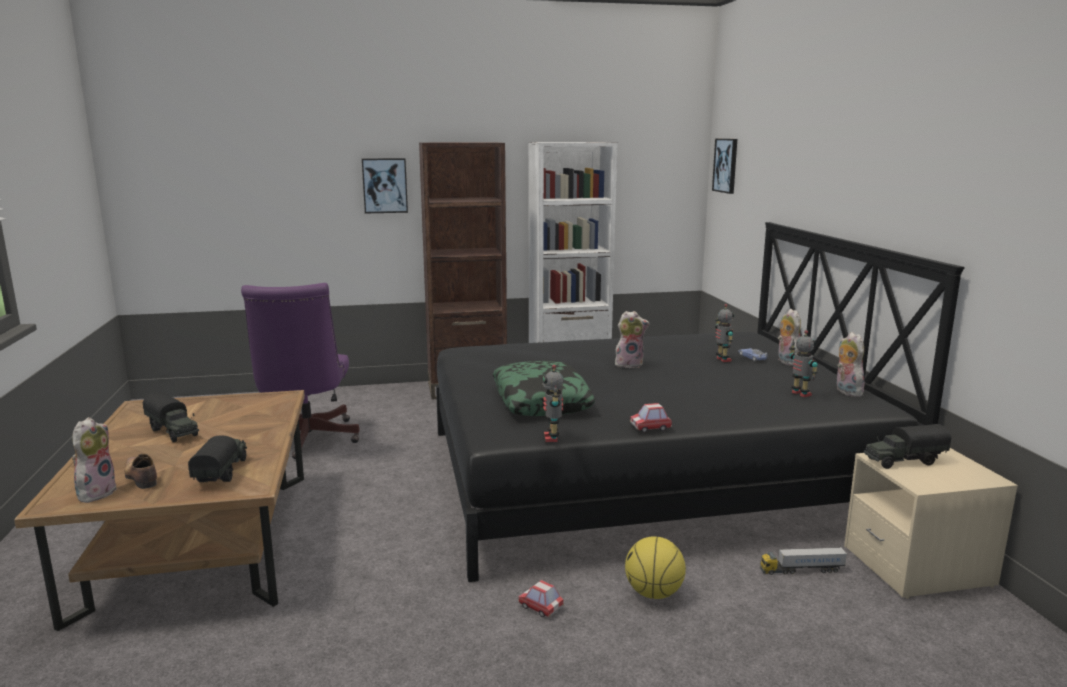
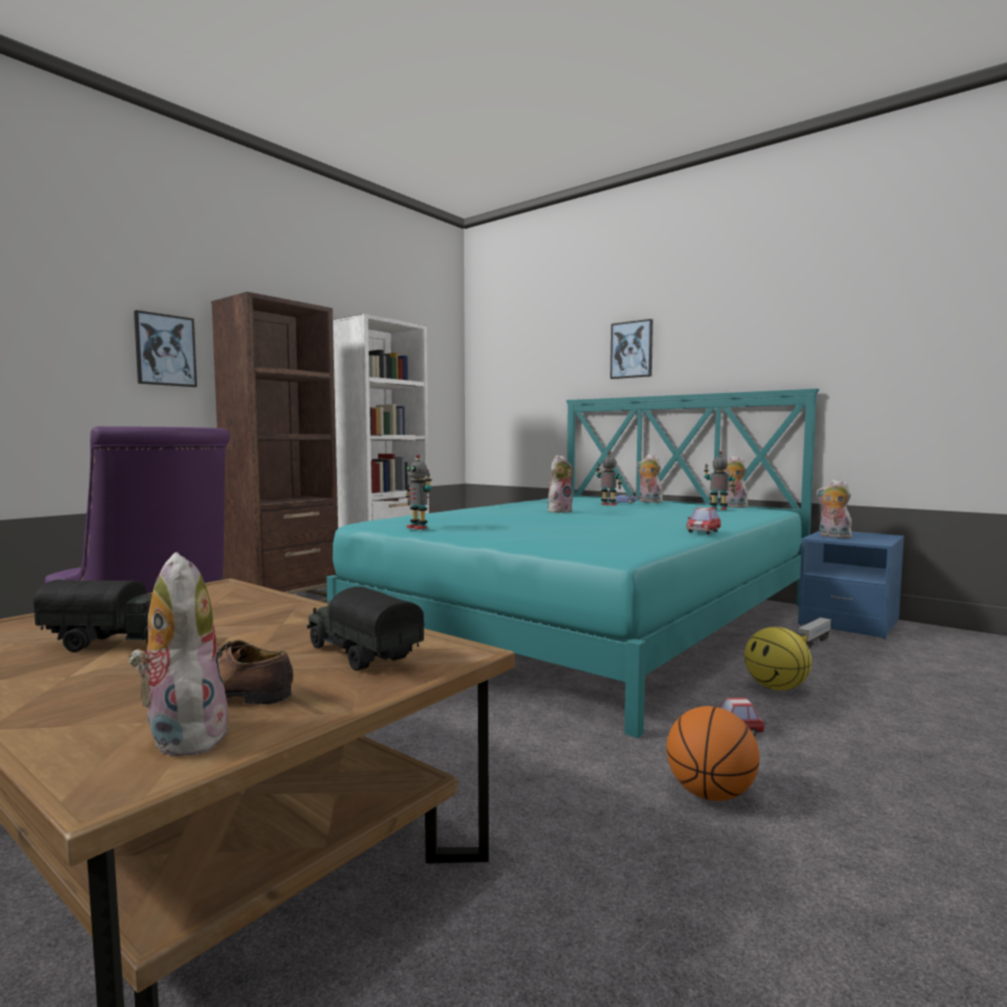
camera: 40 degrees left, 10 degrees down
(431, 634) = (710, 794): none -> basketball
(541, 401) = (571, 532): pillow -> none
(552, 438) = (664, 545): toy robot -> toy robot (418, 528)
(645, 474) = (588, 621): black bed -> turquoise bed
(726, 165) = (493, 363): picture -> picture (632, 349)
(903, 461) = (833, 536): toy truck -> plush toy
(918, 566) = (849, 622): beige nightstand -> blue nightstand

